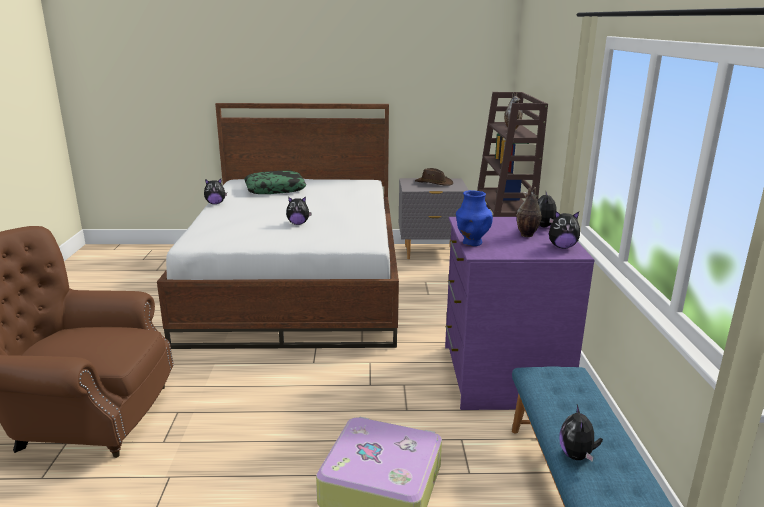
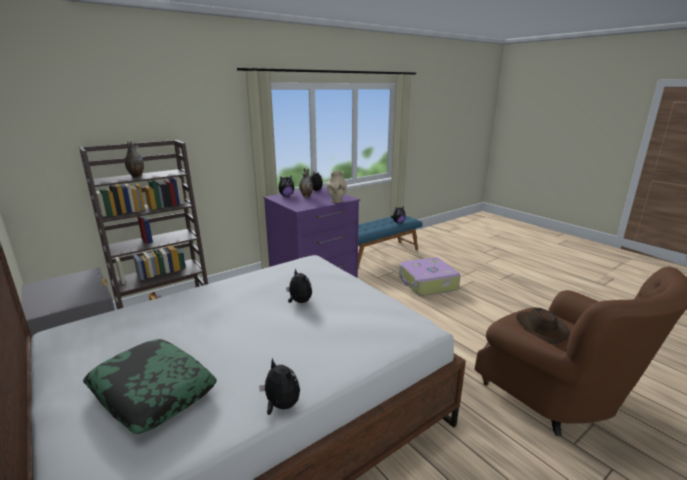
camera: 125 degrees left, 0 degrees up
(433, 183) = (55, 292): brown hat -> brown hat (539, 328)
(471, 243) = (336, 201): blue vase -> beige vase

